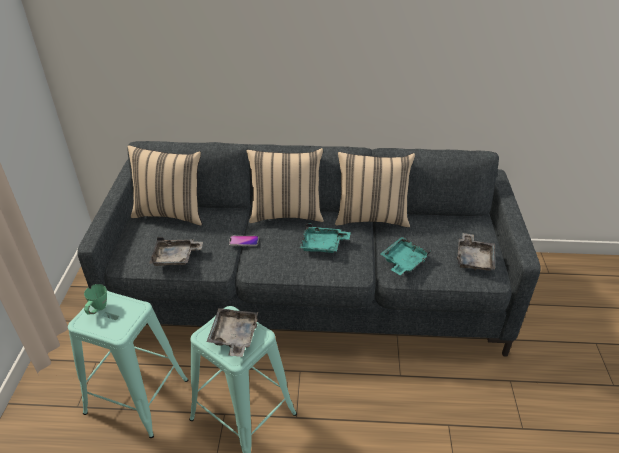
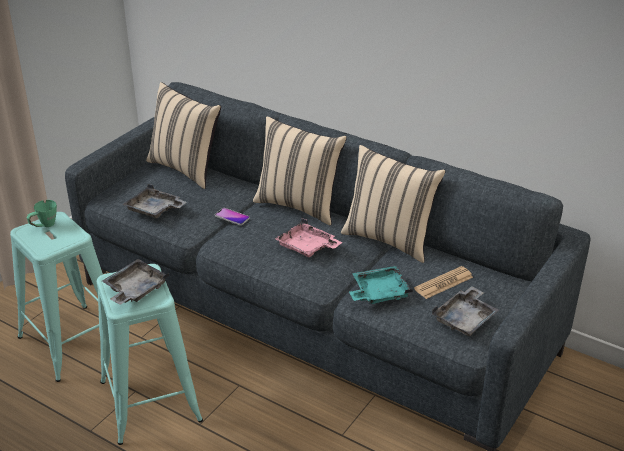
camera: 30 degrees right, 5 degrees down
(323, 245) = (307, 247): turquoise tray -> pink tray
(437, 237) = (443, 283): none -> newspaper

